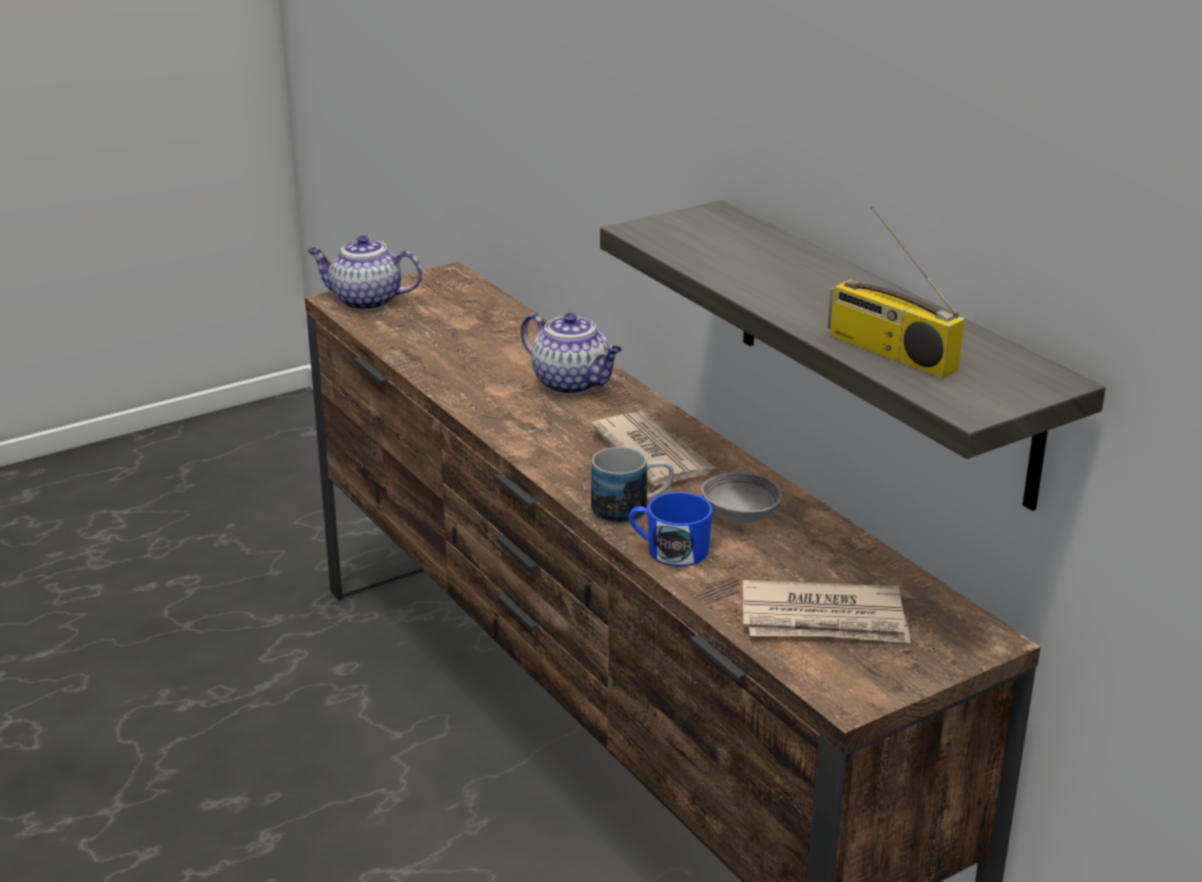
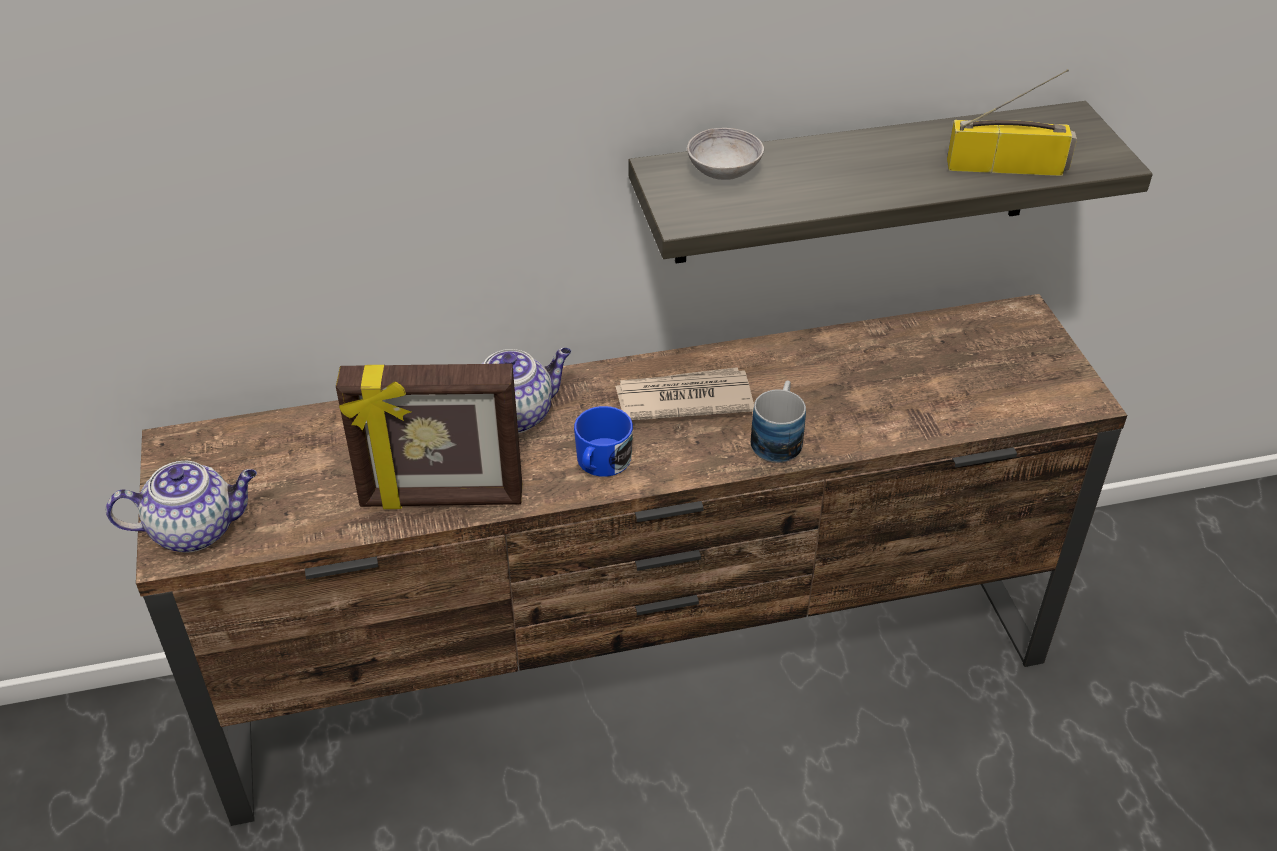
camera: 70 degrees left, 15 degrees up
(365, 301) = (196, 529): teapot -> teapot turned 135 degrees counterclockwise
(448, 376) = (441, 499): none -> picture frame
(669, 550) = (854, 433): blue mug -> blue mug (601, 463)
(740, 516) = (813, 378): grey bowl -> grey bowl (724, 171)
(824, 620) = (982, 380): newspaper -> none
(888, 352) = (1007, 166): radio -> radio turned 150 degrees counterclockwise

